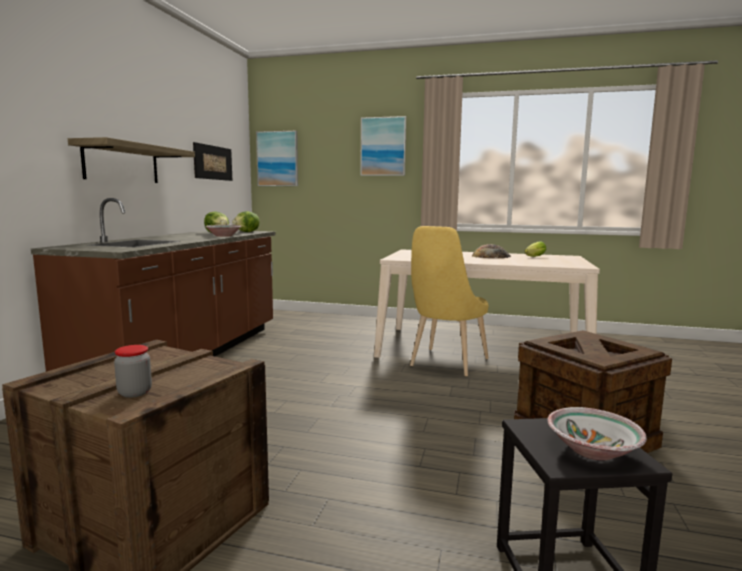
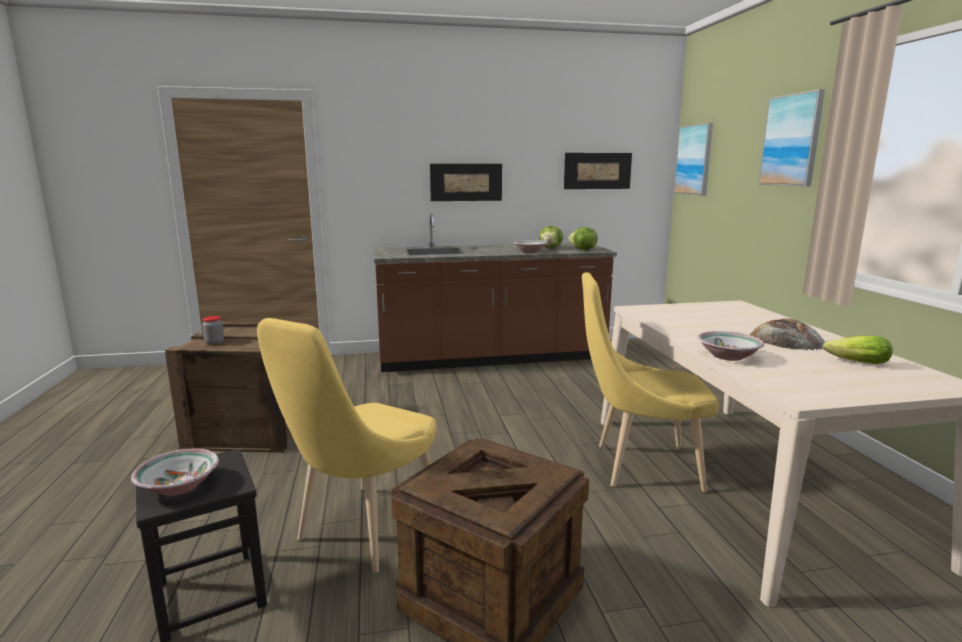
camera: 65 degrees right, 5 degrees up
(122, 163) = (466, 182): shelf -> picture
(483, 474) = (364, 532): none -> yellow chair
(514, 263) = (728, 356): none -> bowl

